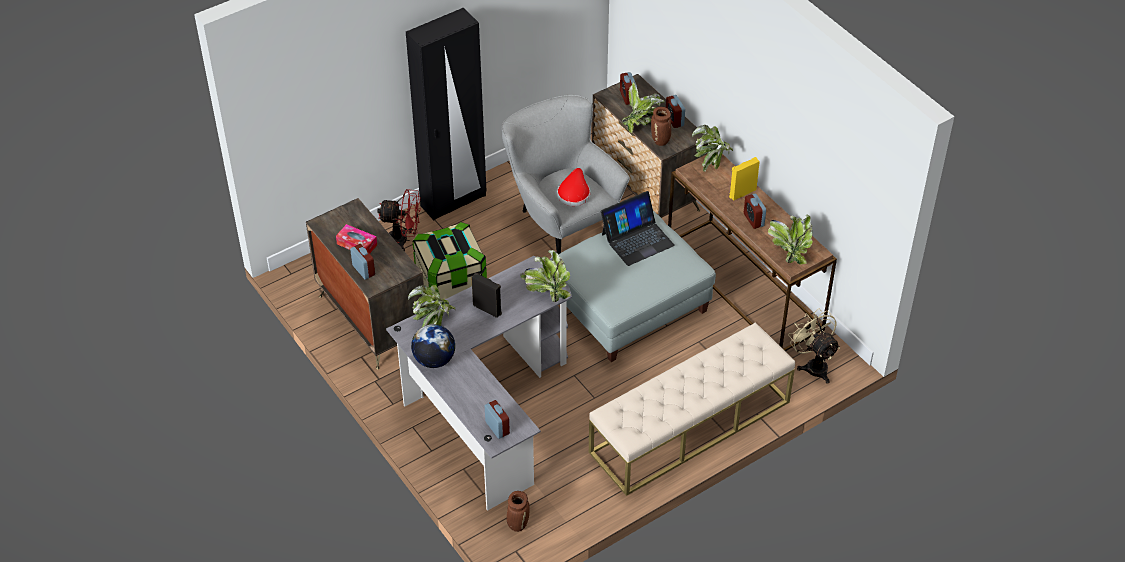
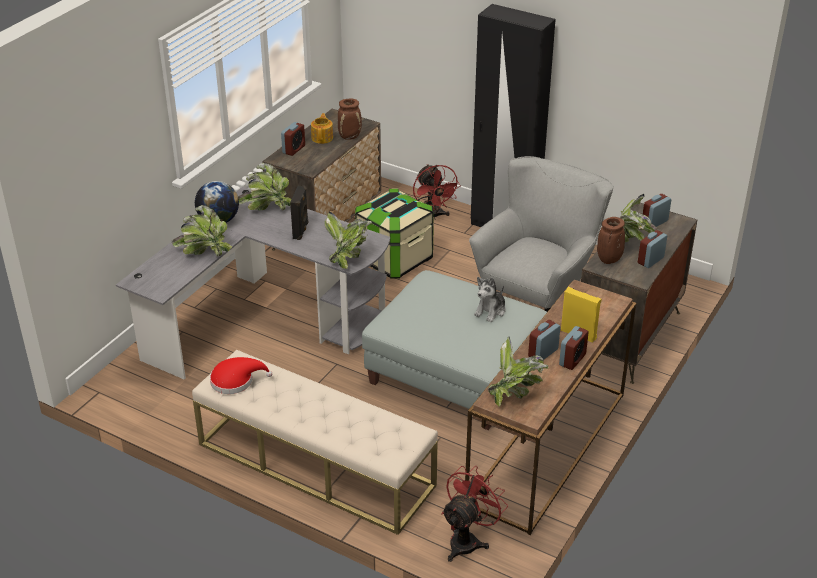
camera: 65 degrees right, 10 degrees down
(357, 244) = (322, 138): tissue box -> teapot
(497, 428) = (152, 277): alarm clock -> alarm clock (572, 360)
(518, 524) = (131, 383): brown vase -> brown vase (350, 136)
(574, 193) = (528, 258): red hat -> red hat (235, 380)
(637, 239) = (490, 311): laptop -> plush toy
(712, 160) = (611, 299): potted plant -> potted plant (204, 251)
(813, 365) = (468, 540): beige fan -> red fan

